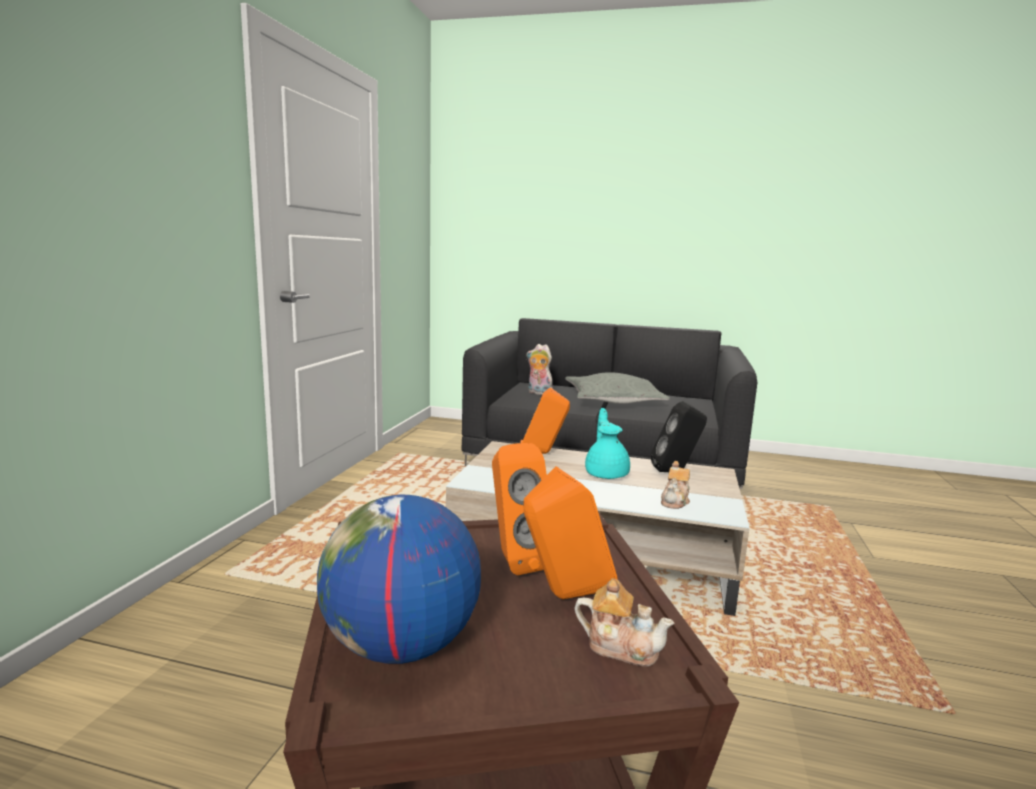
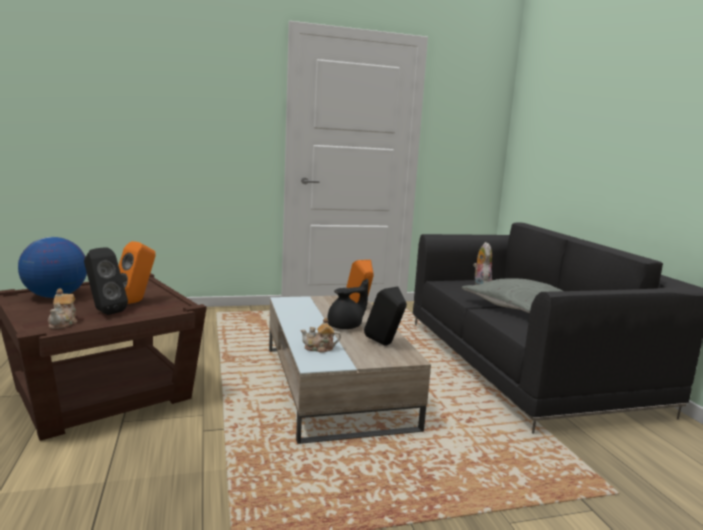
camera: 60 degrees right, 0 degrees up
(563, 597) = (104, 312): orange speaker -> black speaker
(606, 473) = (346, 326): turquoise teapot -> black teapot

